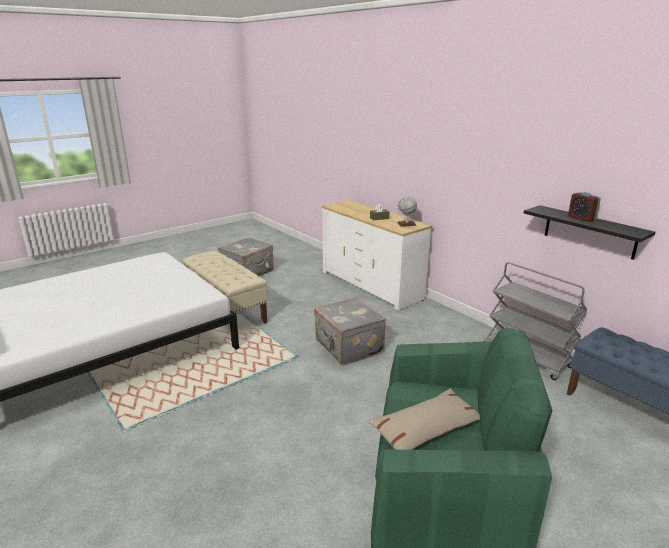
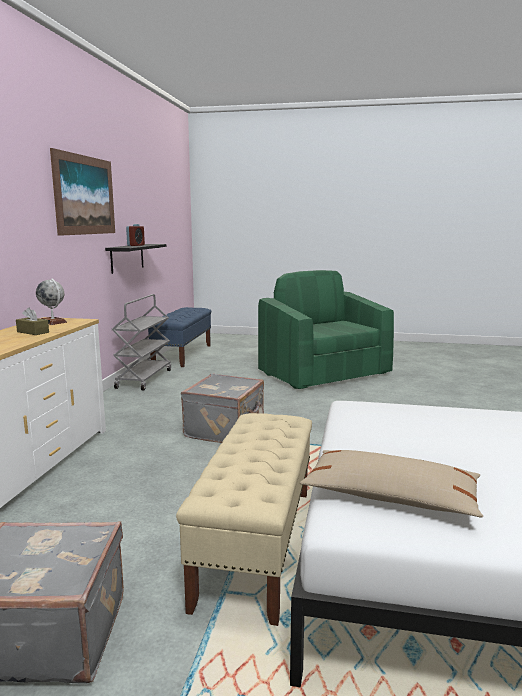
camera: 130 degrees left, 10 degrees down
(426, 429) = (336, 330): beige pillow -> beige pillow (390, 497)
(517, 147) = (85, 195): none -> picture

